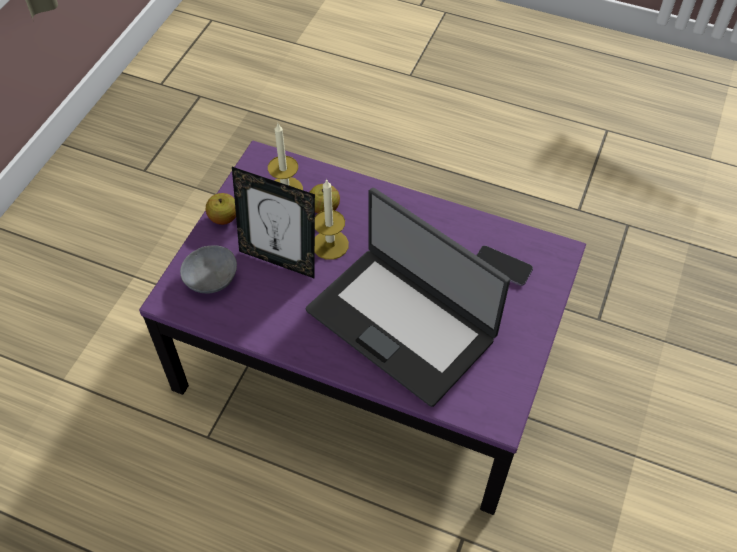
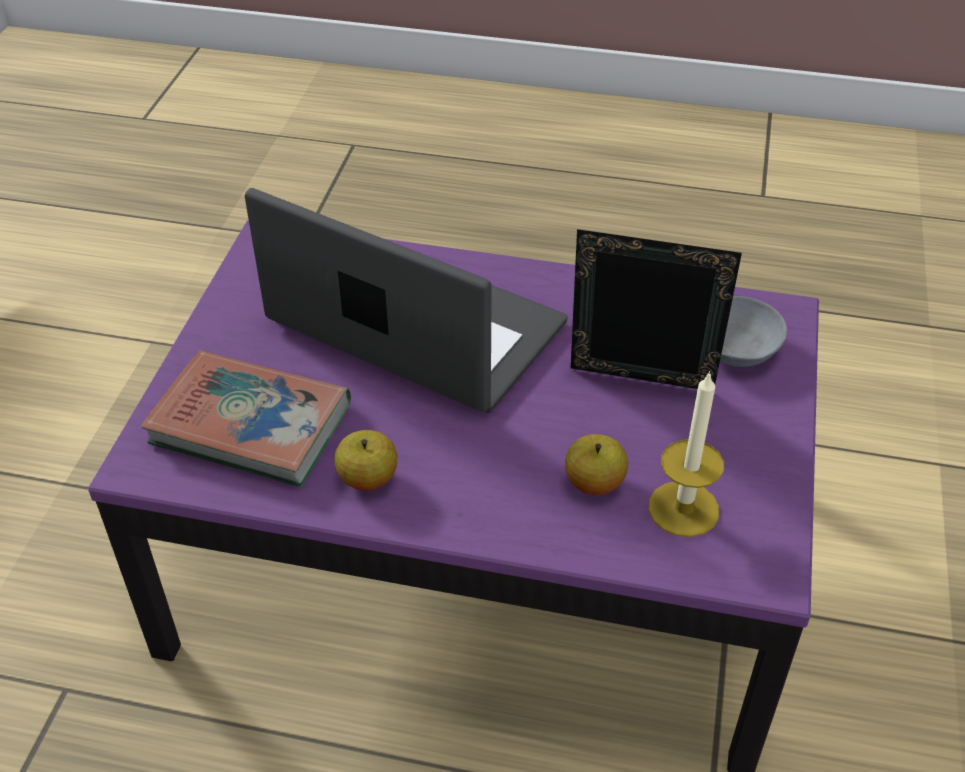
camera: 170 degrees right, 10 degrees down
(224, 218) = (771, 441): apple -> apple (368, 479)
(330, 244) = (561, 421): candle -> none
(502, 267) = (251, 425): phone -> book

